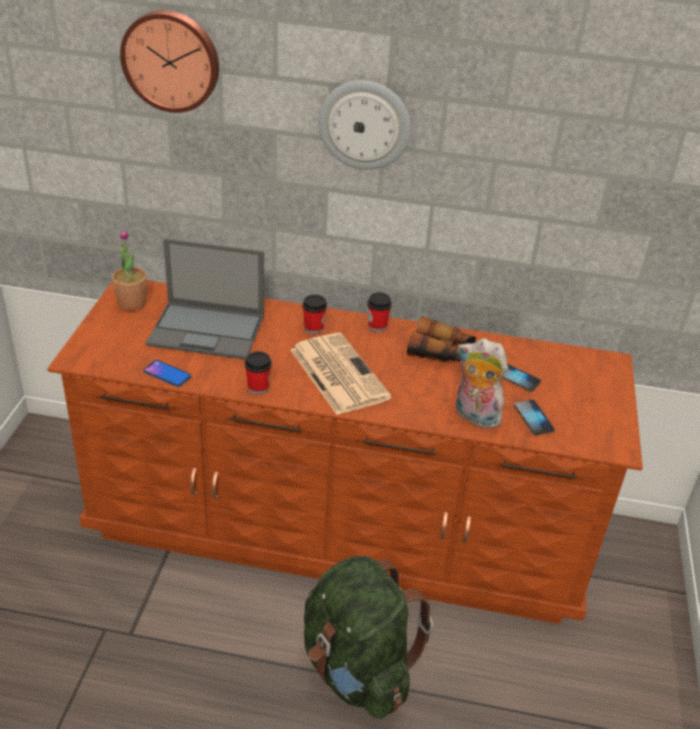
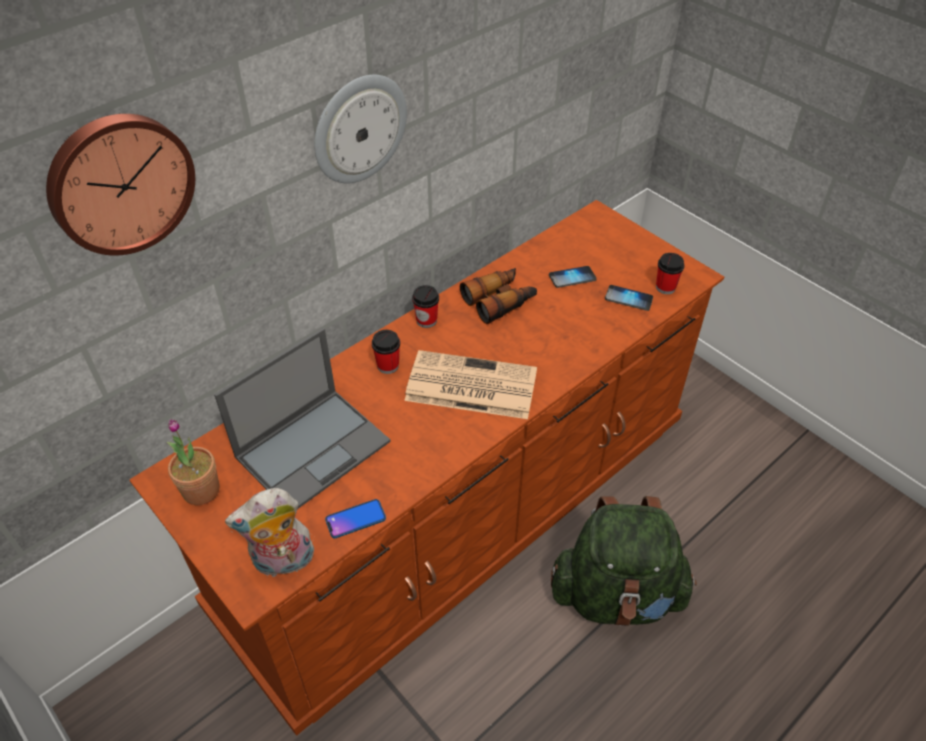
camera: 50 degrees left, 10 degrees up
(258, 388) = (441, 455): cup -> cup (665, 287)
(474, 417) = (600, 332): plush toy -> plush toy (283, 562)

